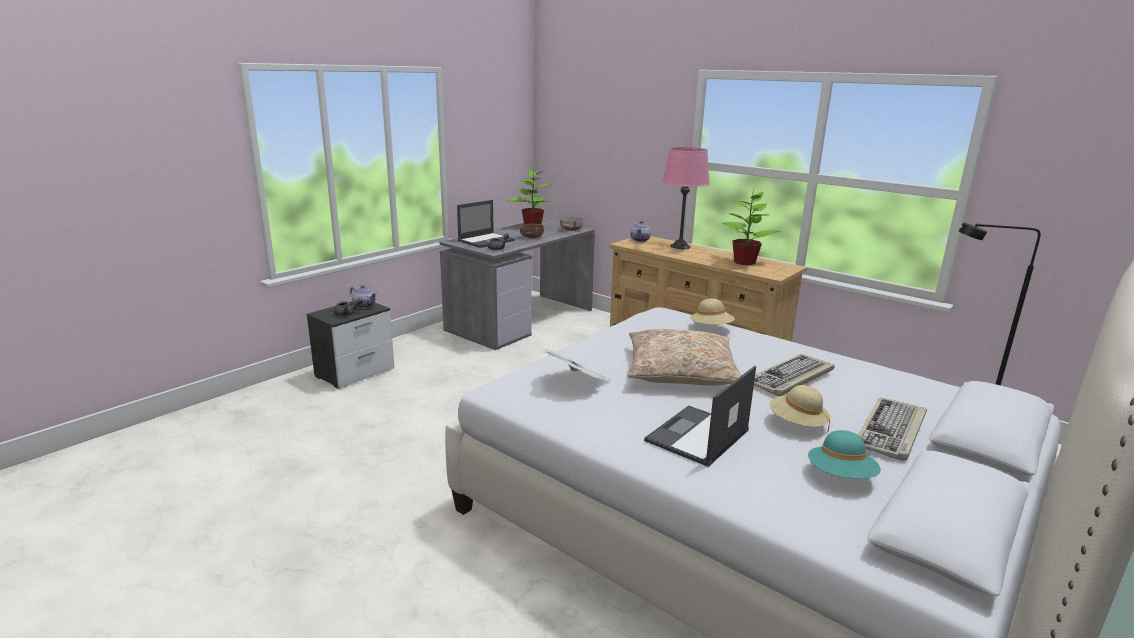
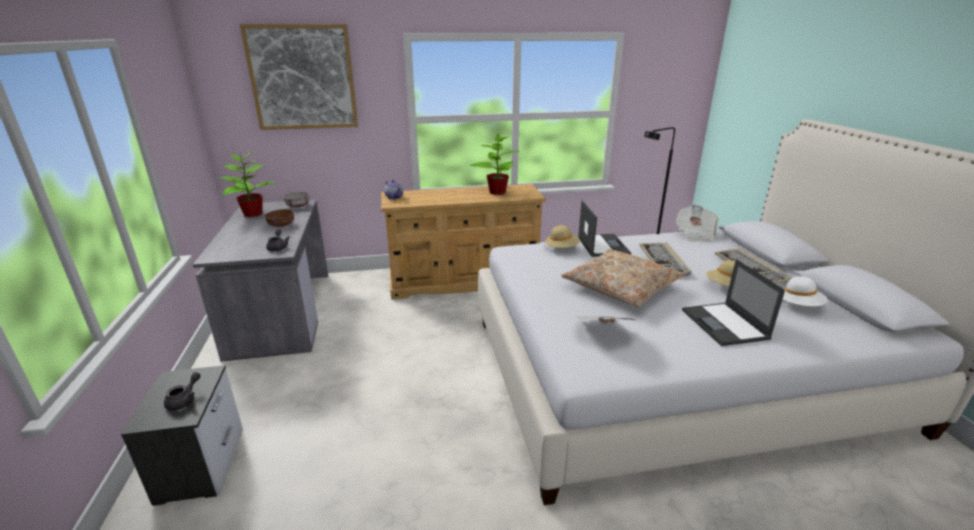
camera: 50 degrees left, 5 degrees up
(364, 305) = (185, 379): teapot -> none
(486, 240) = (245, 244): laptop -> laptop (602, 245)
(607, 110) = (303, 78): none -> picture
(680, 246) = (432, 193): pink table lamp -> none
(840, 476) = (798, 305): turquoise hat -> white hat
(920, 381) = (694, 234): none -> newspaper

